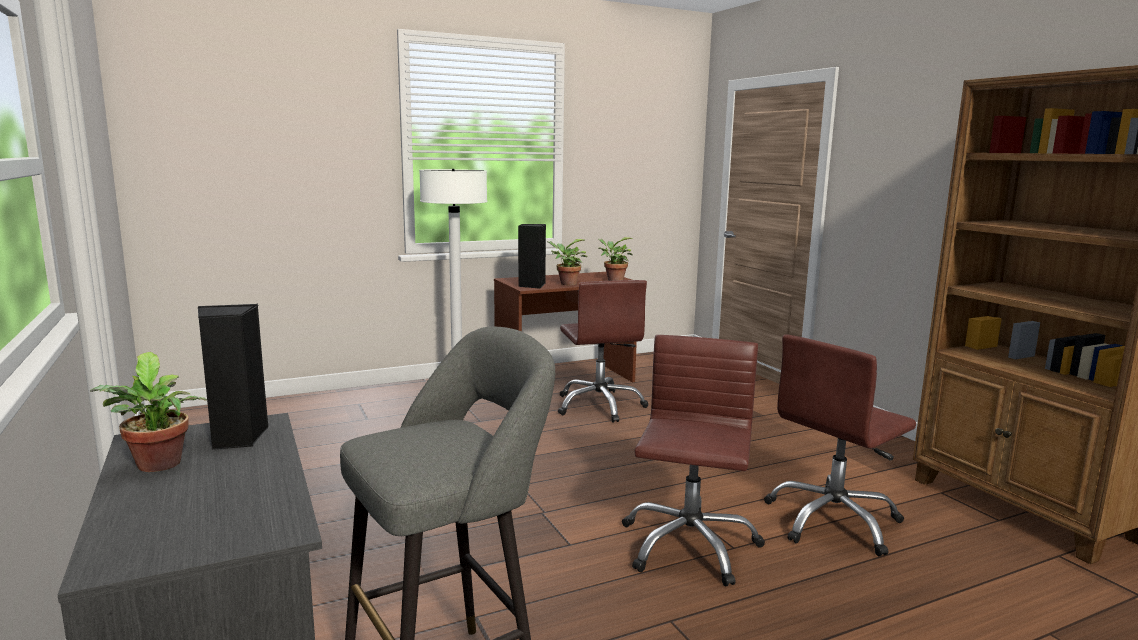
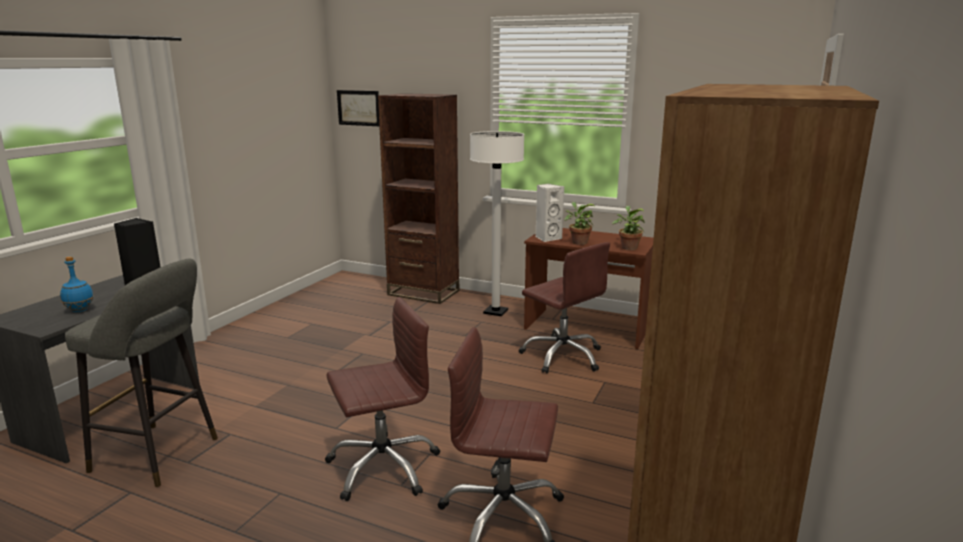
camera: 50 degrees right, 5 degrees up
(158, 466) = (100, 290): potted plant -> none
(175, 145) = (358, 108): none -> picture
(241, 493) = (80, 310): none -> blue bottle
(333, 401) = (423, 293): none -> brown bookcase
(531, 285) = (547, 238): black speaker -> white speaker
(600, 406) = (563, 356): brown office chair -> brown office chair turned 75 degrees counterclockwise

